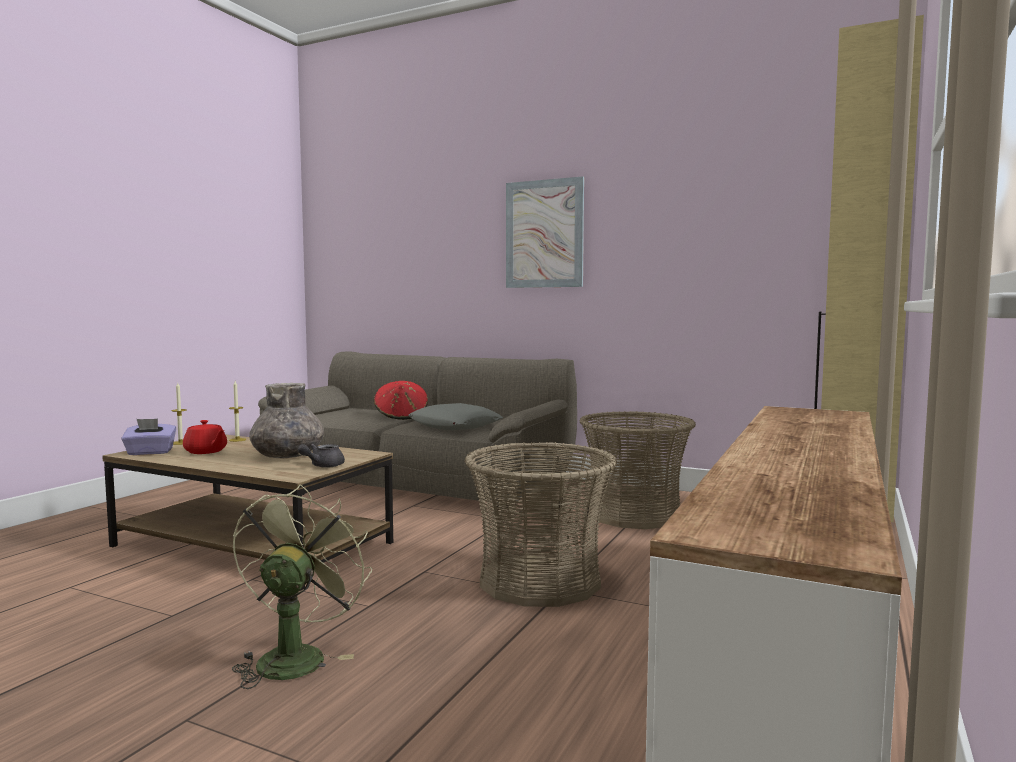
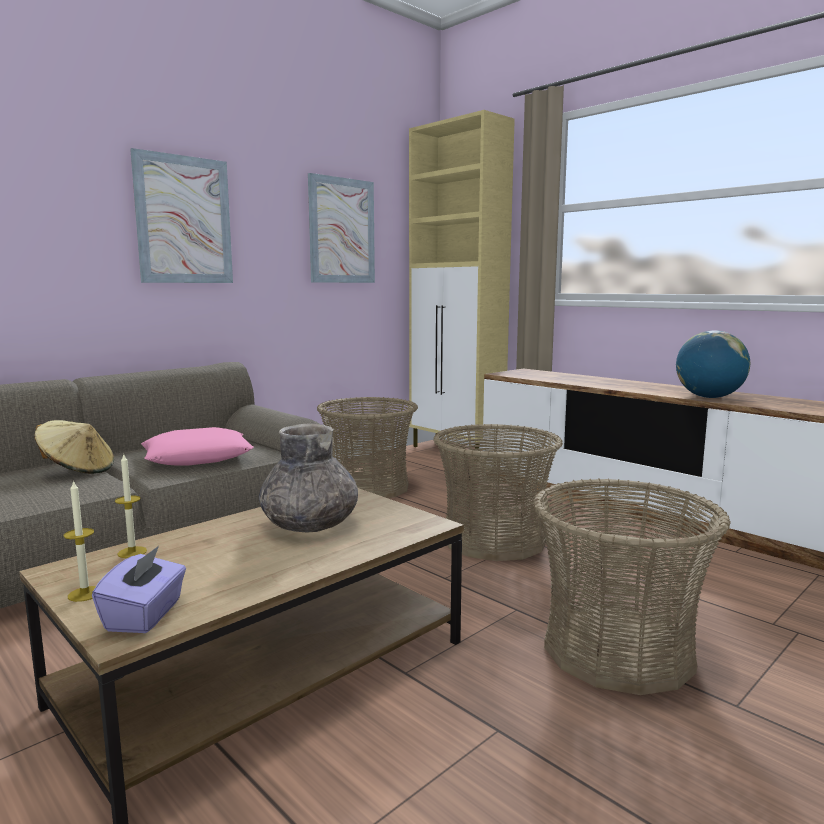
camera: 70 degrees left, 5 degrees up
(206, 452) = (207, 571): red teapot -> none
(295, 656) = (618, 649): green fan -> basket
(322, 466) = (388, 511): grey teapot -> none
(401, 416) = (77, 470): red hat -> beige hat
(455, 426) = (198, 457): grey pillow -> pink pillow
(721, 224) = (342, 231): none -> picture
(754, 472) = (709, 397): none -> globe

